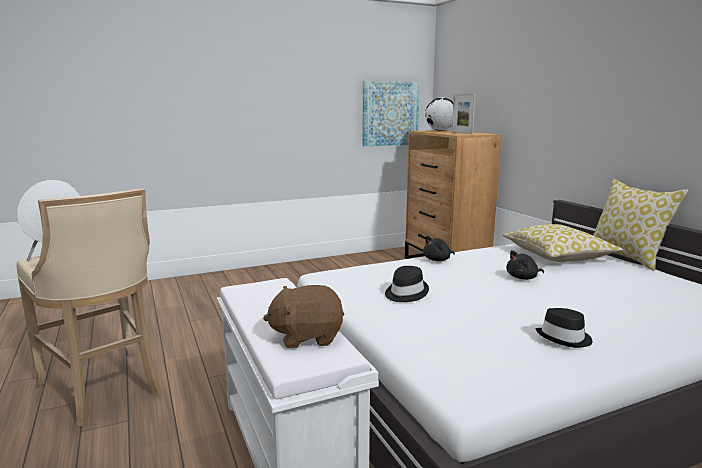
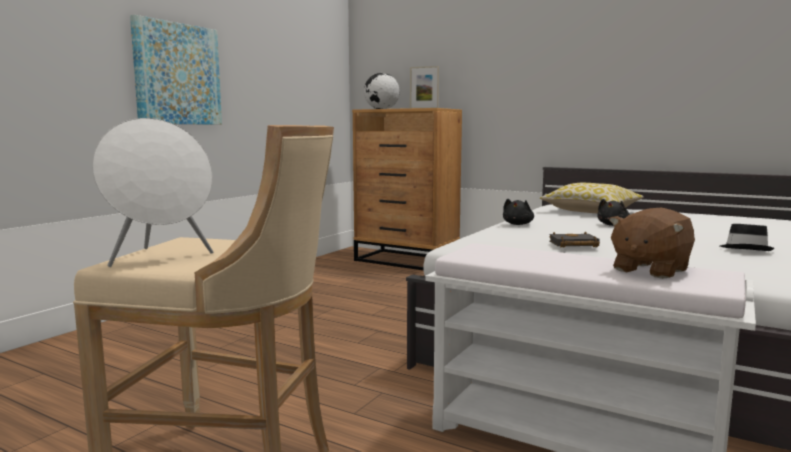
camera: 35 degrees left, 5 degrees down
(390, 113) = (316, 91): picture -> picture (177, 74)
(405, 293) = (573, 245): black hat -> black book
(626, 257) = (631, 207): pillow -> none

